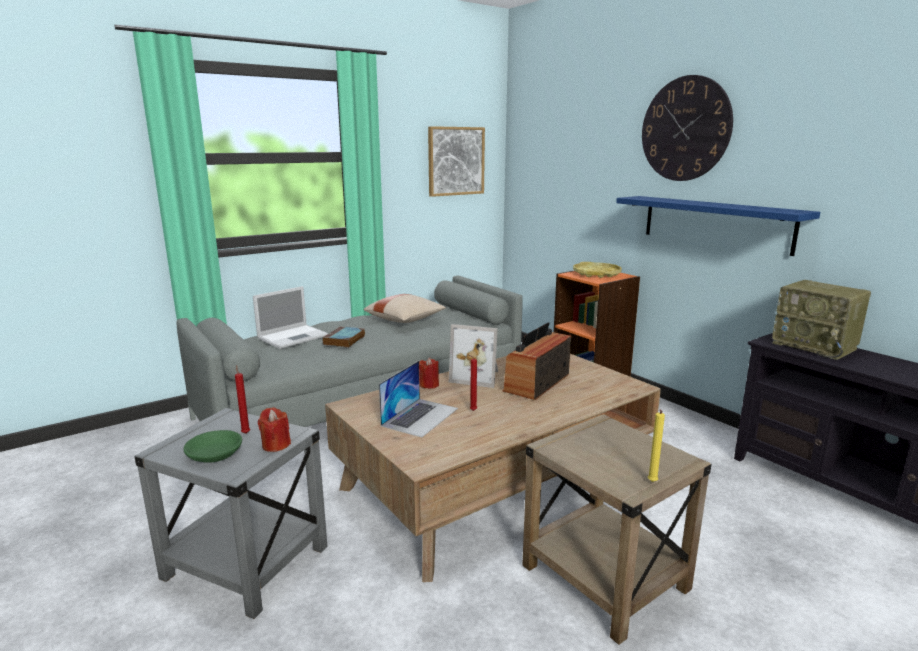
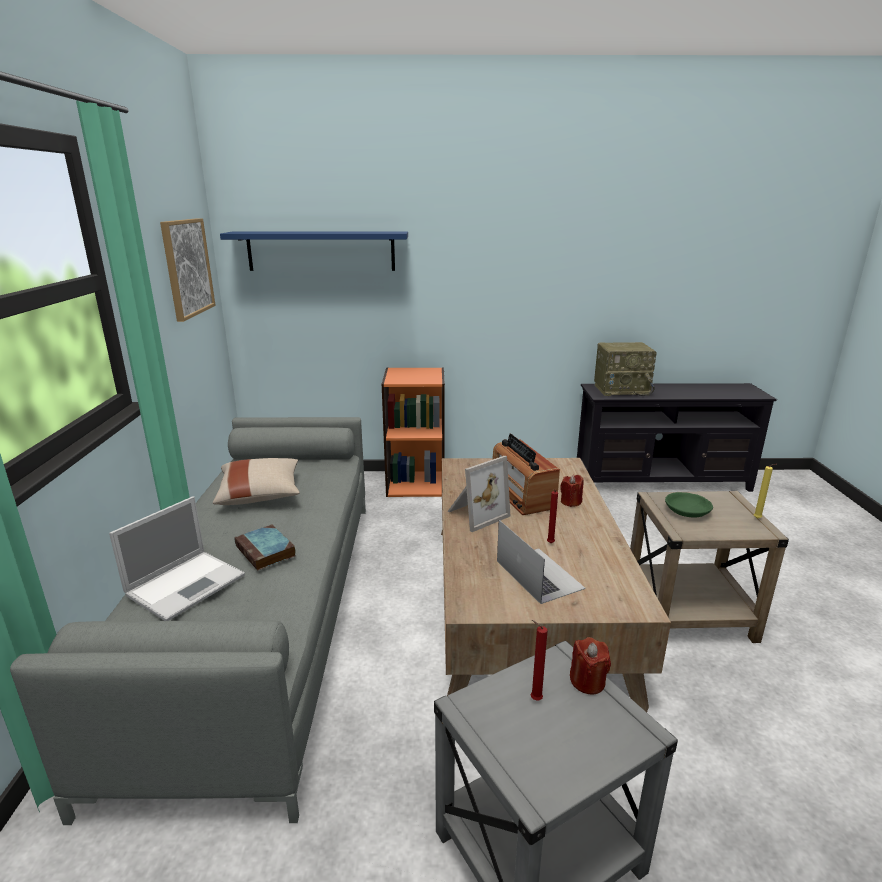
camera: 55 degrees left, 5 degrees up
(214, 455) = (582, 741): green bowl -> green bowl (688, 511)
(294, 336) = (187, 584): laptop -> laptop turned 45 degrees clockwise
(429, 385) = (467, 544): red candle -> red candle (570, 502)
(596, 274) = (411, 374): yellow tray -> none
(685, 129) = (476, 223): wall clock -> none
(715, 223) = (514, 307): blue shelf -> blue shelf (321, 251)

